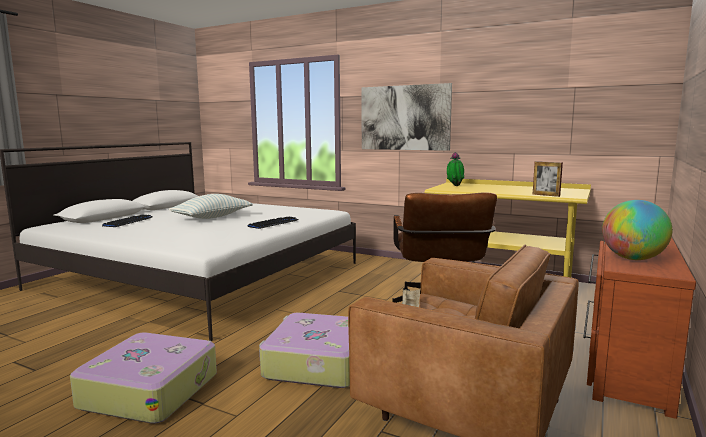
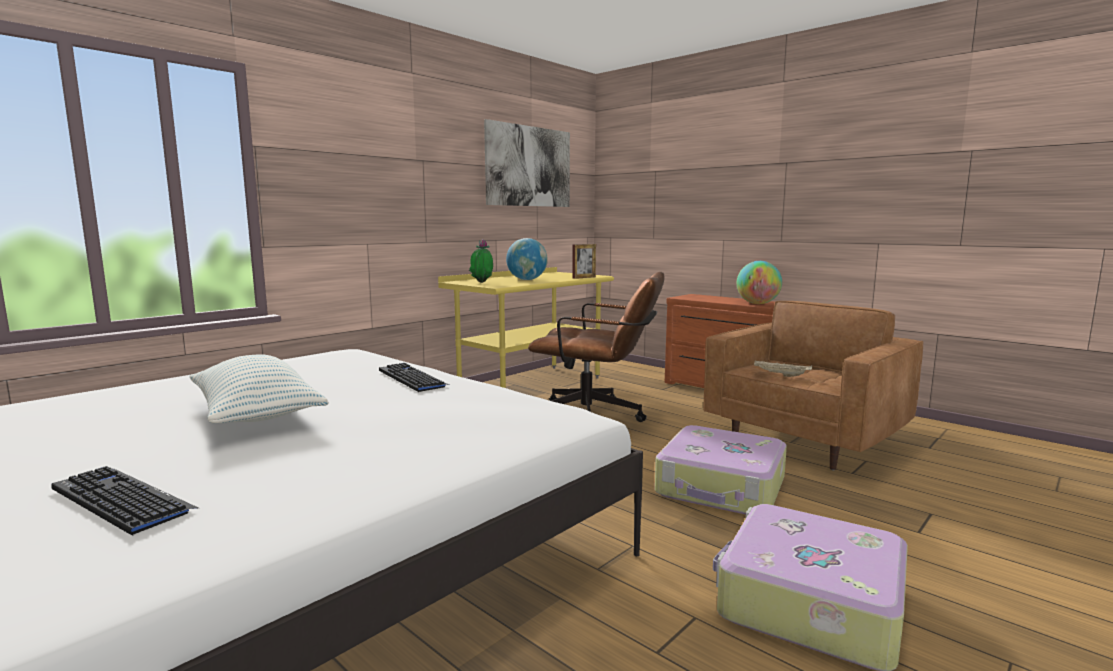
camera: 75 degrees left, 0 degrees up
(404, 118) = (374, 192): picture -> picture (529, 166)
(495, 189) = (527, 280): none -> globe

